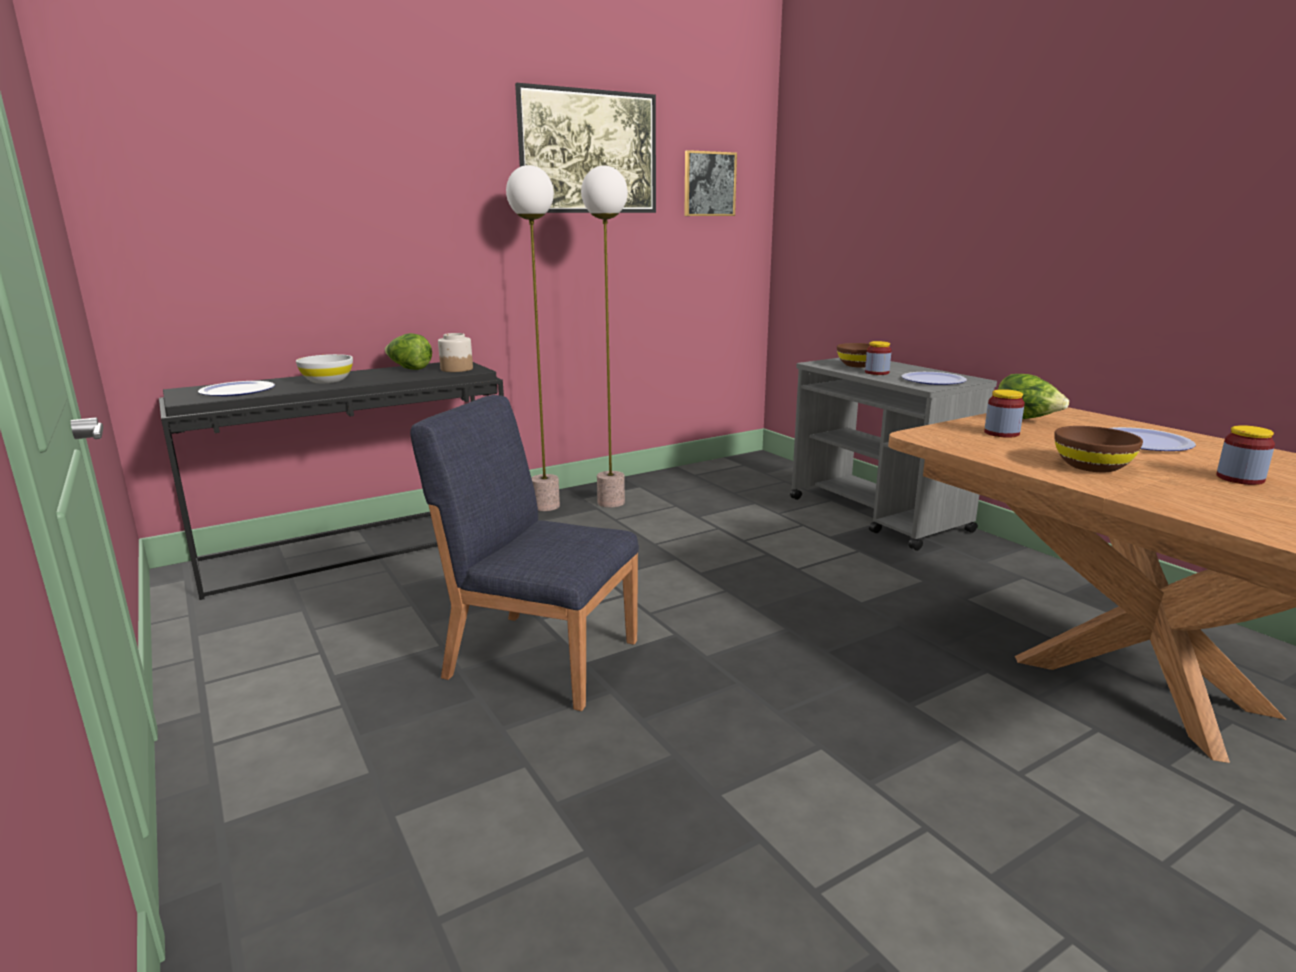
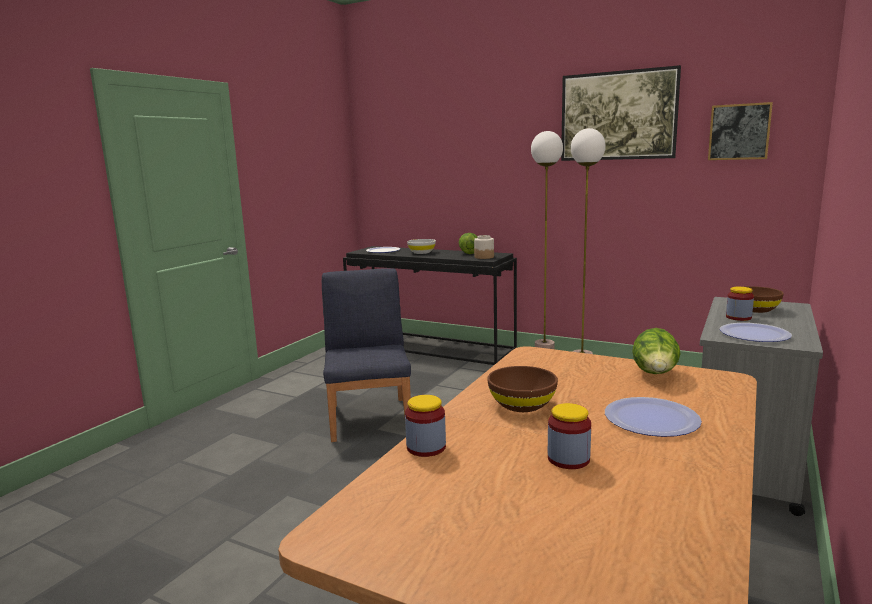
camera: 60 degrees right, 5 degrees down
(1001, 433) = (585, 372): jar -> jar (426, 447)

